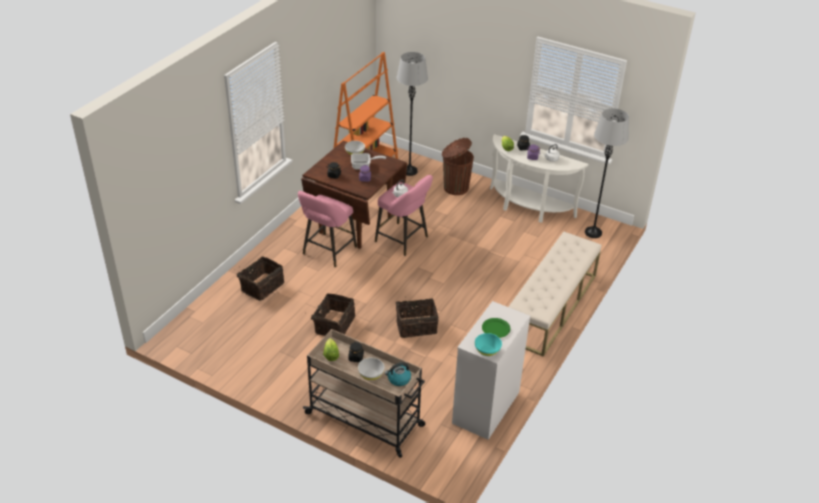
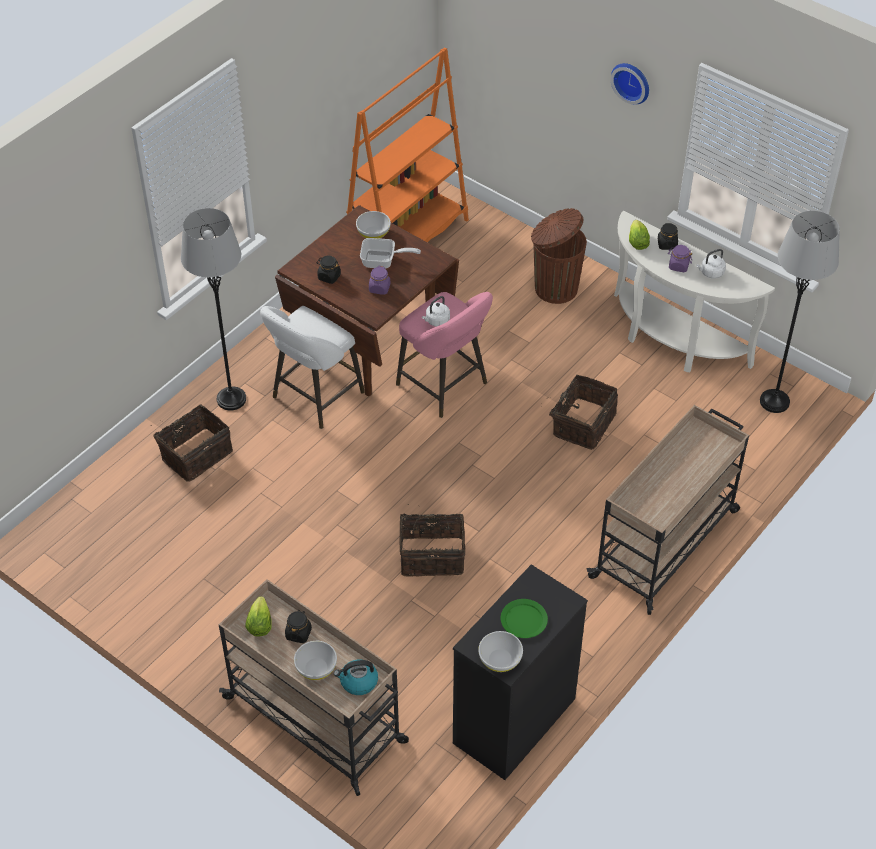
camera: 10 degrees right, 10 degrees up
(328, 252) = (314, 398): pink stool -> white stool
(333, 324) = (298, 538): basket -> basket (582, 423)
(409, 171) = (483, 247): grey floor lamp -> grey floor lamp (231, 399)
(485, 408) = (513, 722): white dresser -> black dresser
(487, 350) = (500, 660): turquoise bowl -> white bowl
(496, 55) = (632, 81): none -> wall clock
(551, 307) = (666, 543): beige bench -> beige cart

